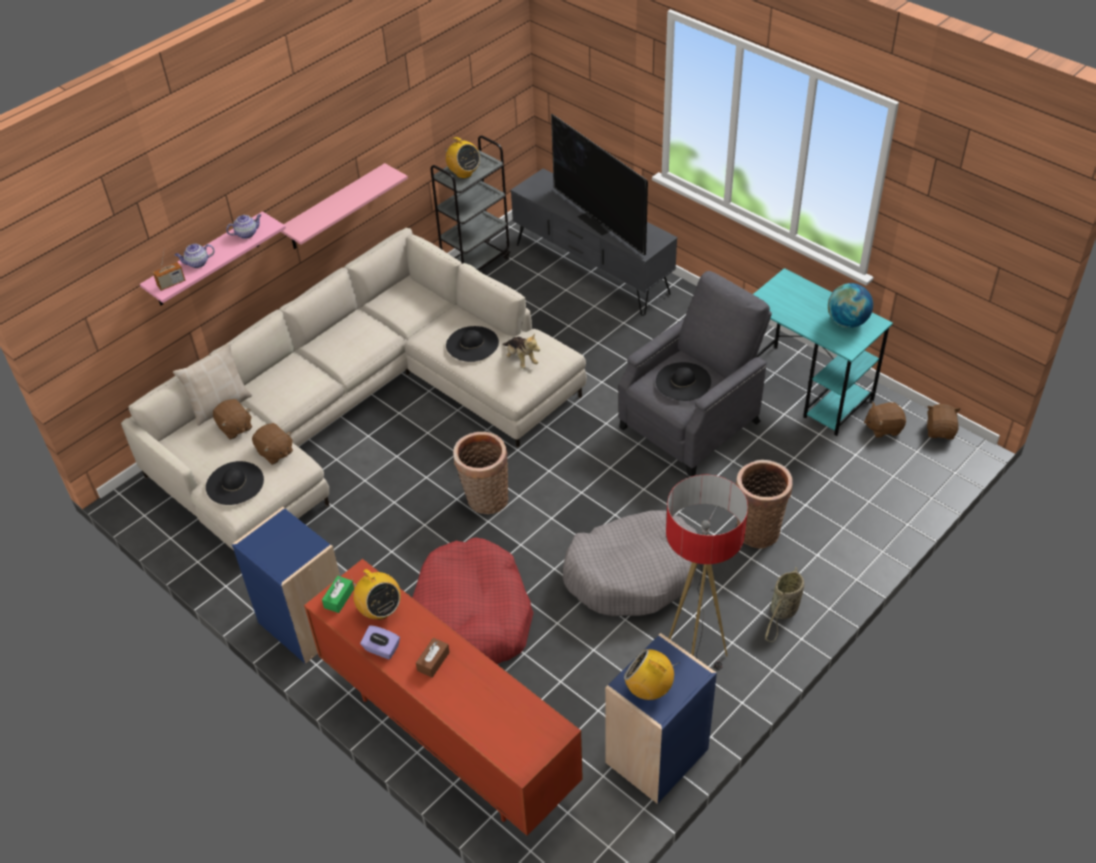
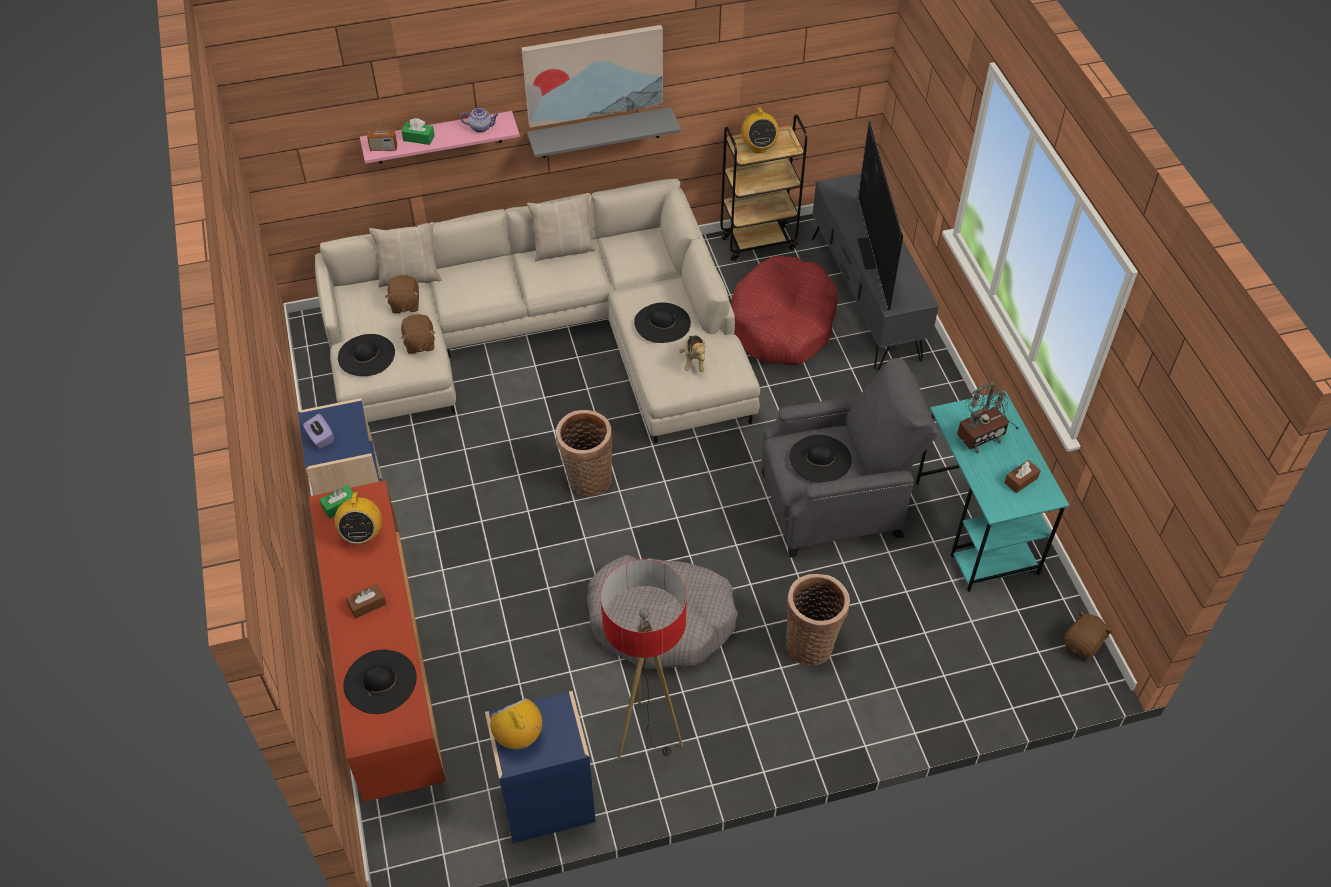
camera: 30 degrees right, 5 degrees up
(197, 263) = (418, 138): teapot -> green tissue box
(321, 152) = (593, 74): none -> picture
(335, 208) = (600, 133): pink shelf -> grey shelf
(341, 325) = (563, 249): none -> beige pillow
(381, 649) = (336, 570): purple tissue box -> purple tissue box (320, 438)
(474, 615) = (495, 582): red dog bed -> red dog bed (782, 323)
(476, 265) = (758, 242): grey cart -> brown cart
(497, 713) = (380, 681): none -> black hat
(783, 612) = (768, 736): basket -> none
(793, 302) = (982, 432): none -> table lamp
(847, 322) = (1021, 480): globe -> brown tissue box
(883, 428) = (1024, 609): brown plush toy -> none

